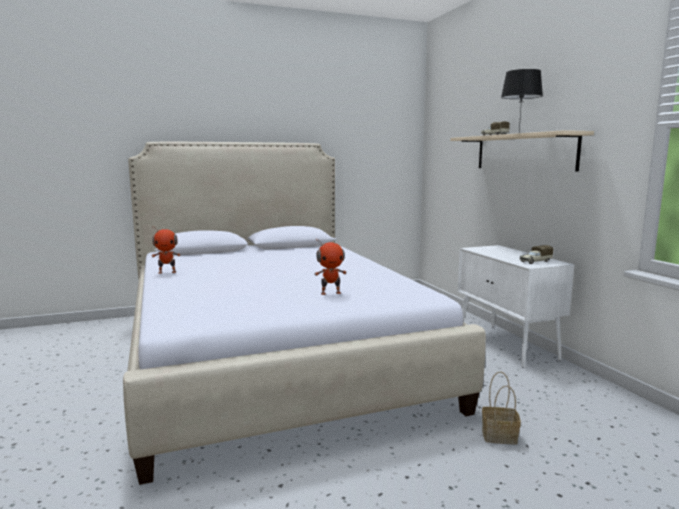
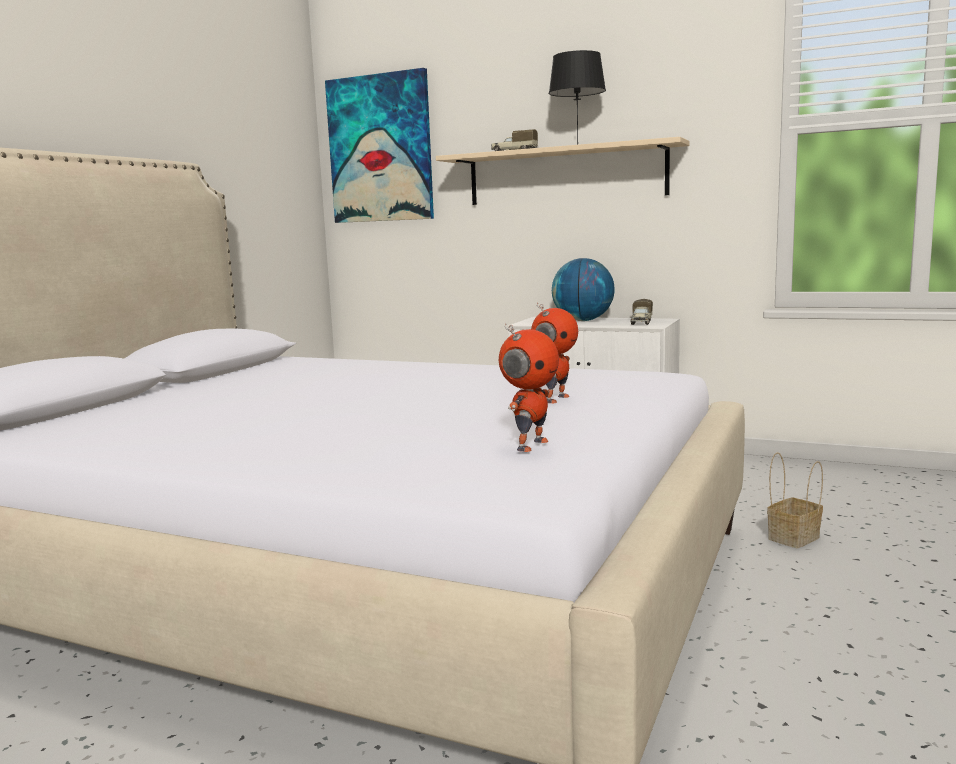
camera: 45 degrees left, 0 degrees up
(167, 272) = (145, 448): toy robot -> toy robot (530, 445)
(445, 131) = (380, 149): none -> picture
(509, 253) = (583, 320): none -> globe

